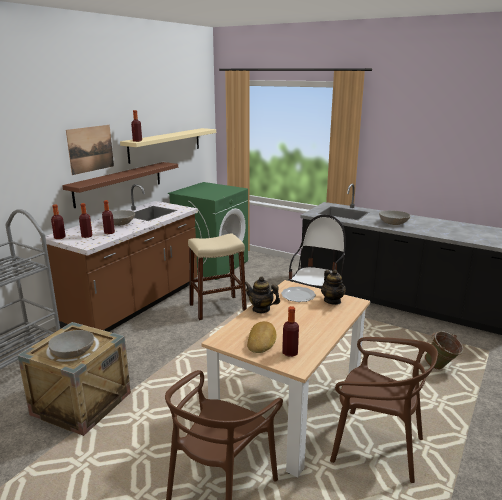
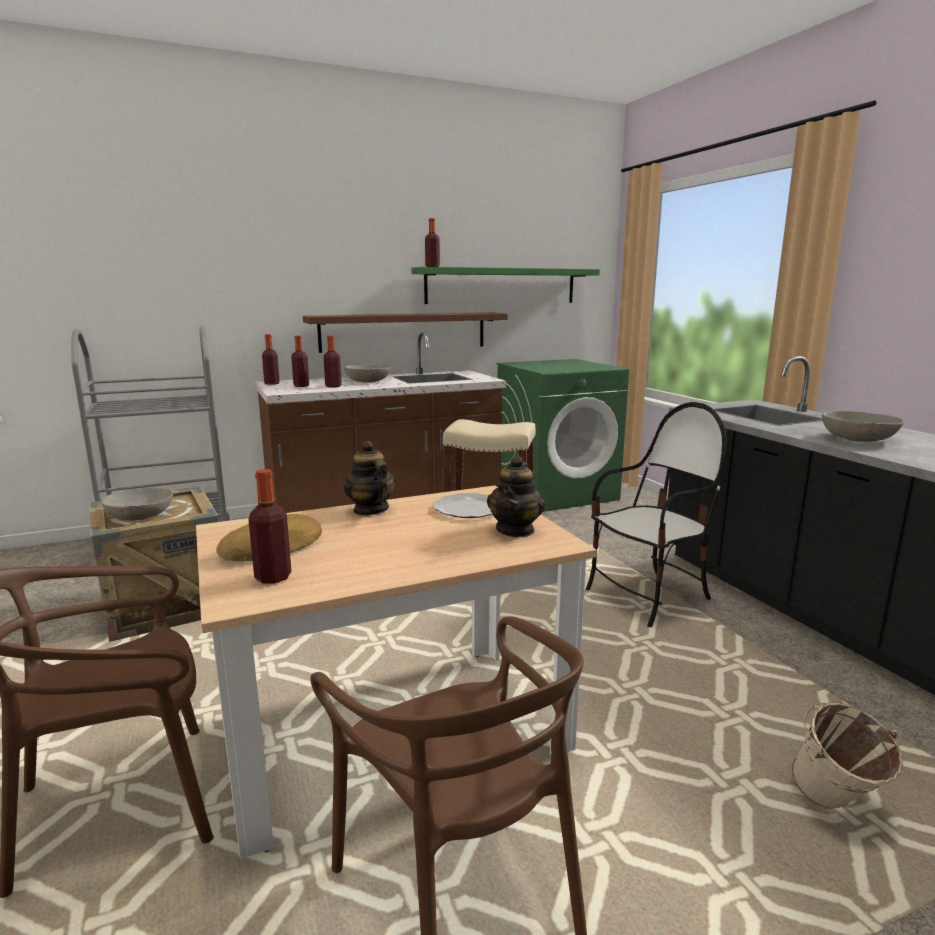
camera: 35 degrees right, 5 degrees down
(90, 149) = (357, 271): picture -> none
(165, 144) = (501, 286): beige shelf -> green shelf
(441, 368) = (834, 807): green bucket -> beige bucket

